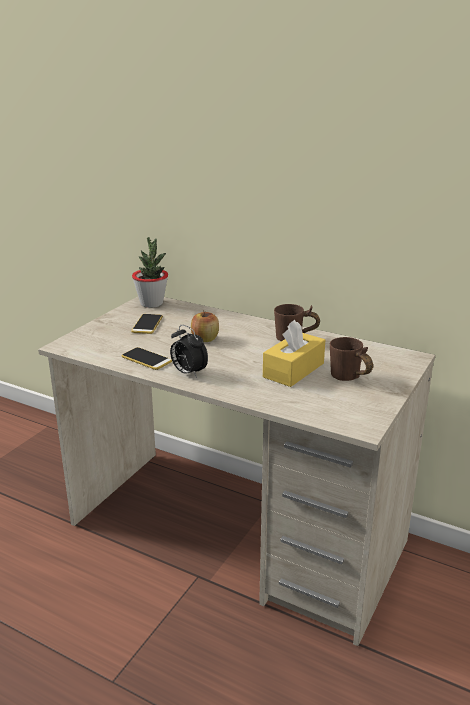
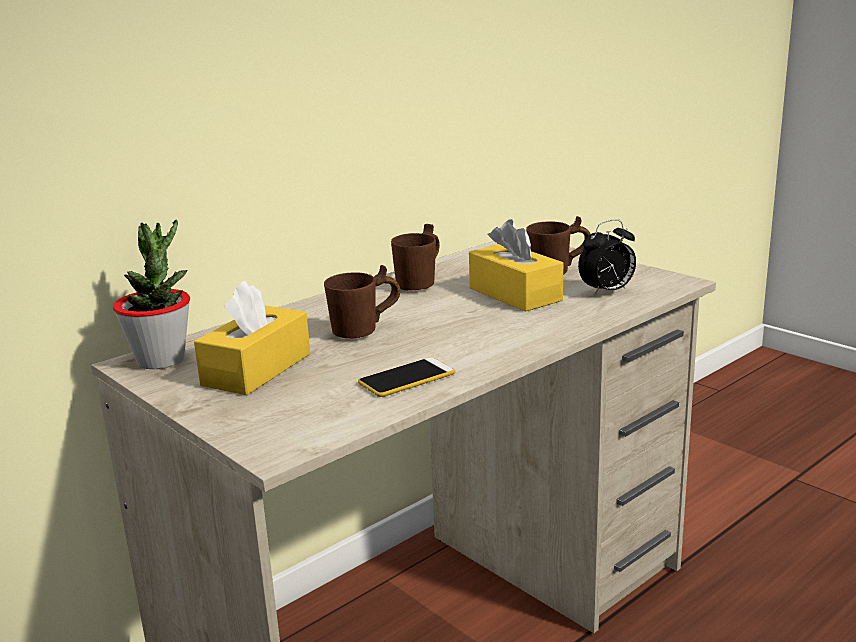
camera: 70 degrees left, 5 degrees down
(147, 324) = (257, 369): phone -> yellow tissue box
(188, 373) = (481, 352): alarm clock -> alarm clock (607, 292)
(205, 339) = (366, 333): apple -> brown mug

